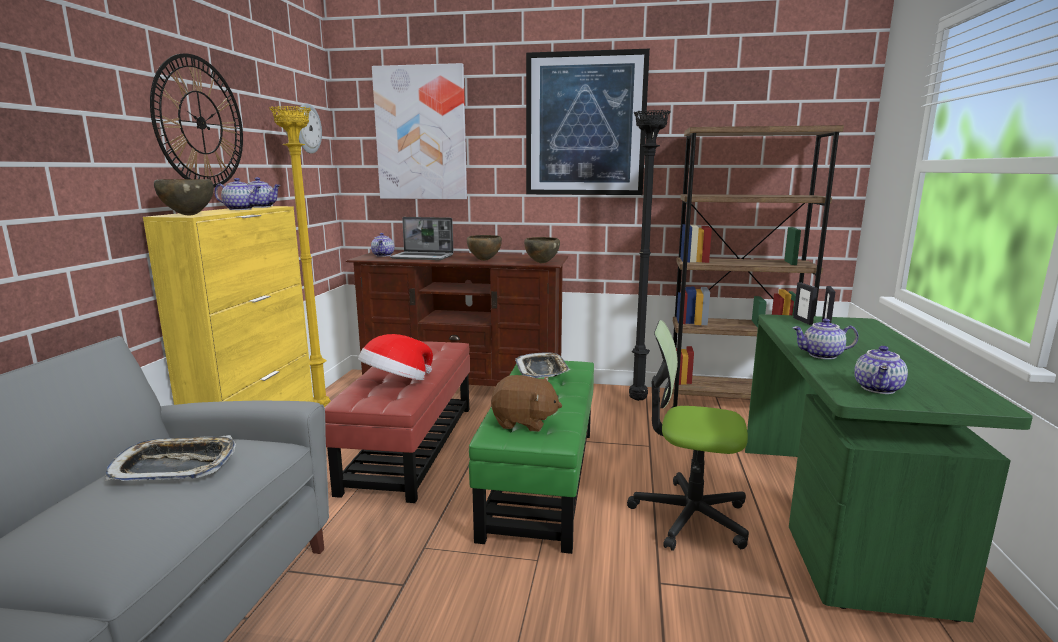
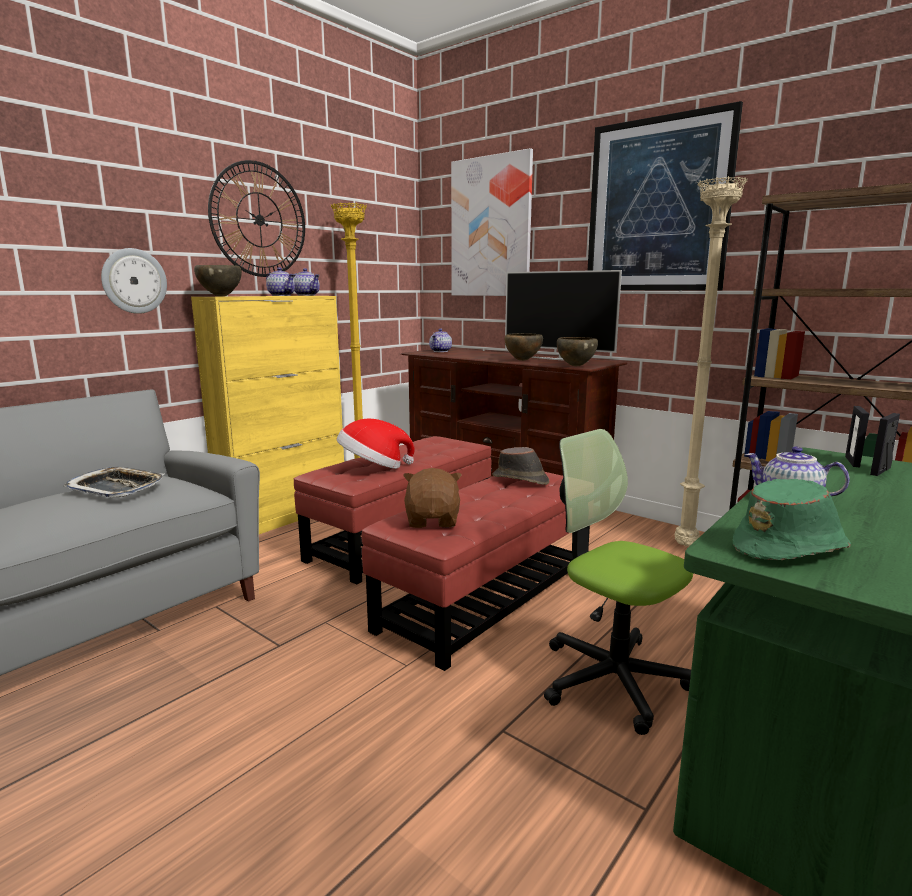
camera: 30 degrees right, 0 degrees up
(307, 128) = (385, 227): wall clock -> wall clock (134, 281)
(423, 257) = (471, 354): laptop -> none
(511, 256) = (559, 359): none -> television
(524, 422) = (433, 520): brown plush toy -> brown plush toy turned 135 degrees counterclockwise
(540, 480) = (488, 596): green ottoman -> red ottoman
(542, 370) = (521, 480): tray -> brown hat
(637, 400) = (684, 546): black floor lamp -> beige floor lamp
(879, 389) = (791, 549): teapot -> green hat

